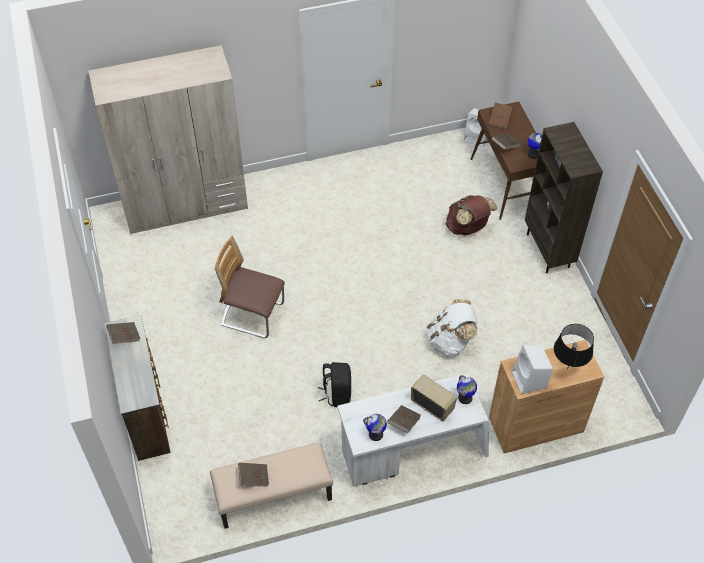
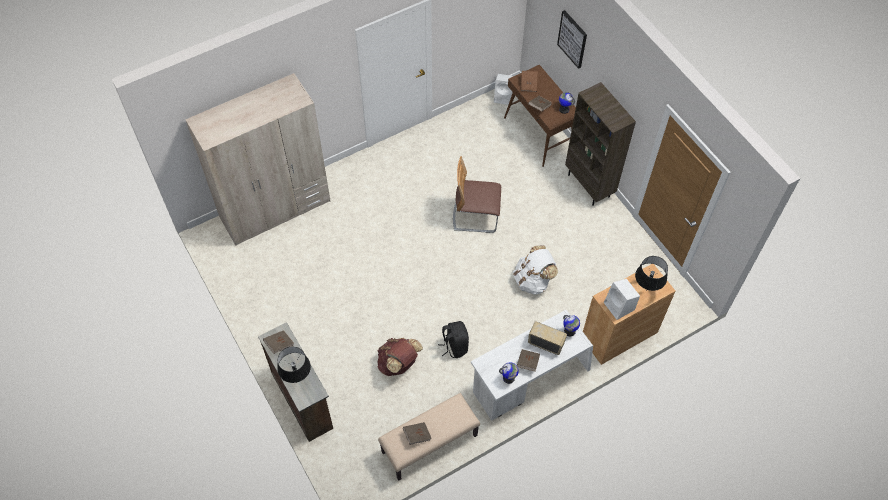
camera: 15 degrees left, 5 degrees up
(131, 379) = (297, 379): none -> black table lamp
(253, 315) = (364, 294): chair -> chair (475, 216)
(467, 228) = (518, 179): brown backpack -> brown backpack (399, 364)
(553, 69) = (573, 39): none -> picture

